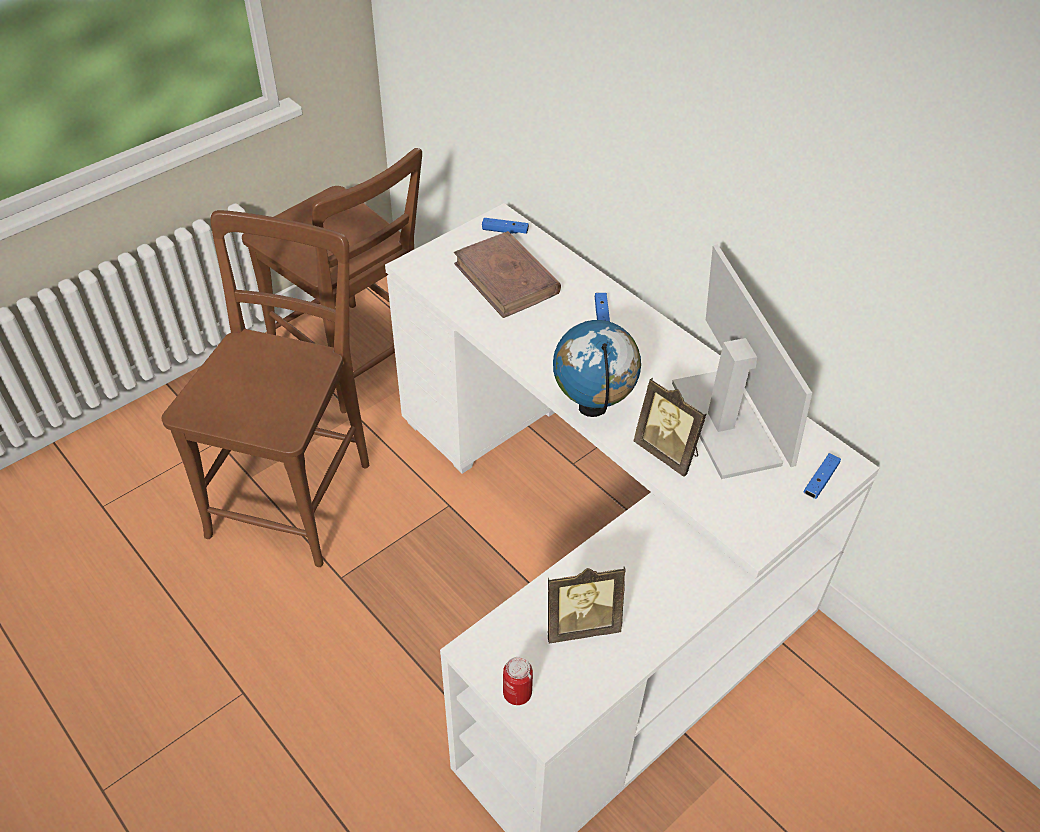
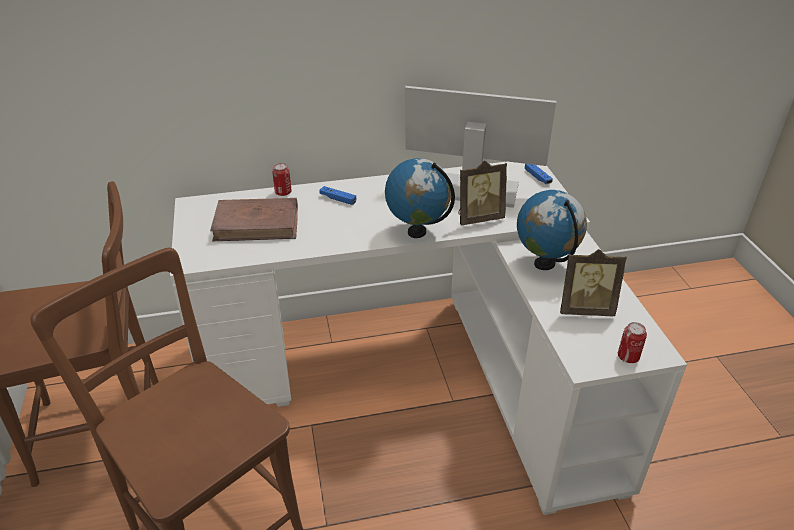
camera: 60 degrees left, 10 degrees down
(505, 231) = (206, 207): blue game controller -> none
(577, 270) = (283, 192): none -> can
(580, 624) = (585, 309): picture frame -> picture frame turned 75 degrees clockwise
(643, 556) = (545, 264): none -> globe

